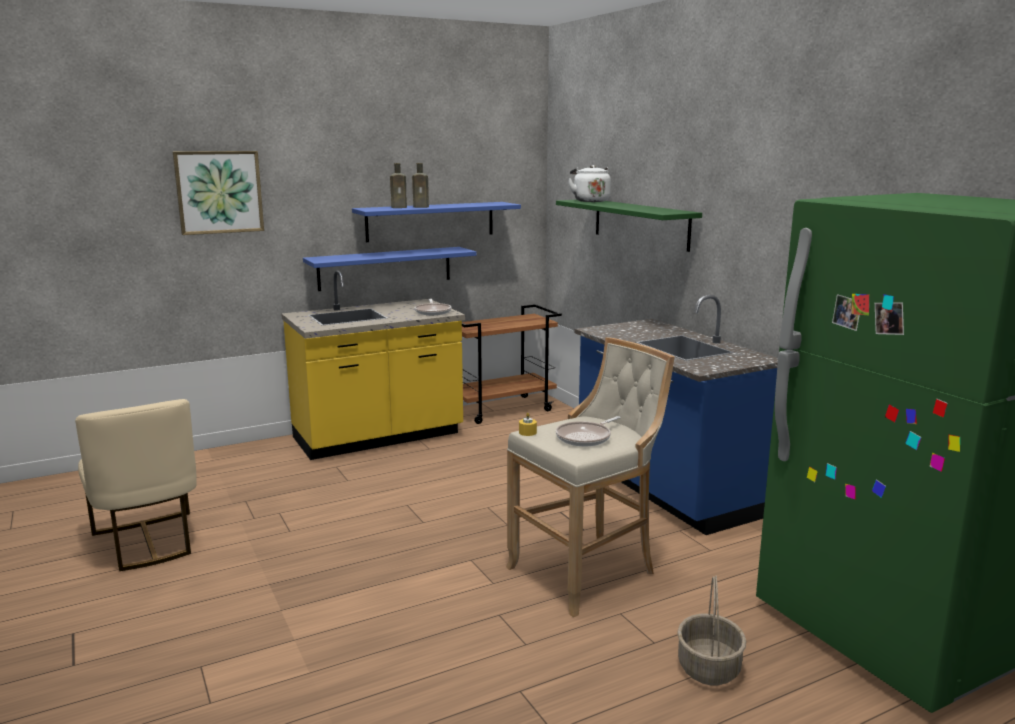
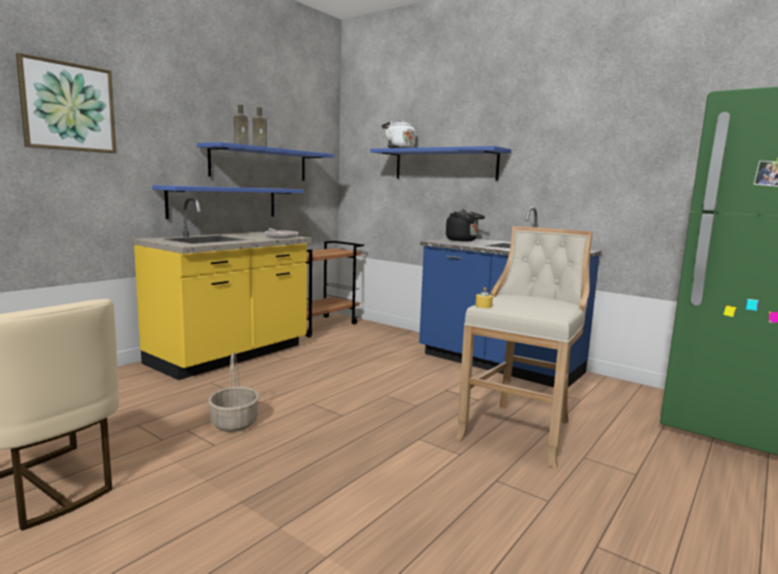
camera: 25 degrees left, 5 degrees down
(586, 437) = (534, 305): frying pan -> none
(635, 329) = (463, 240): none -> black kettle
(640, 223) = (445, 164): green shelf -> blue shelf
(709, 668) = (697, 485): basket -> basket (235, 423)

